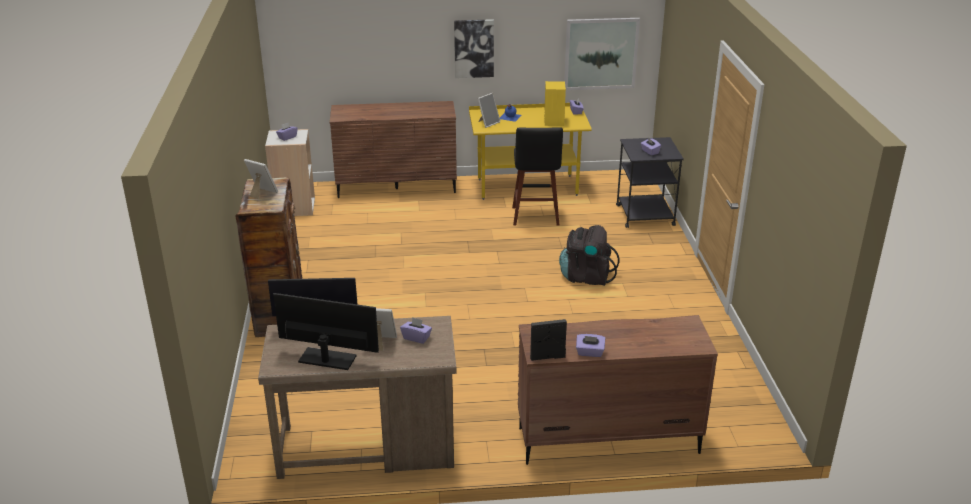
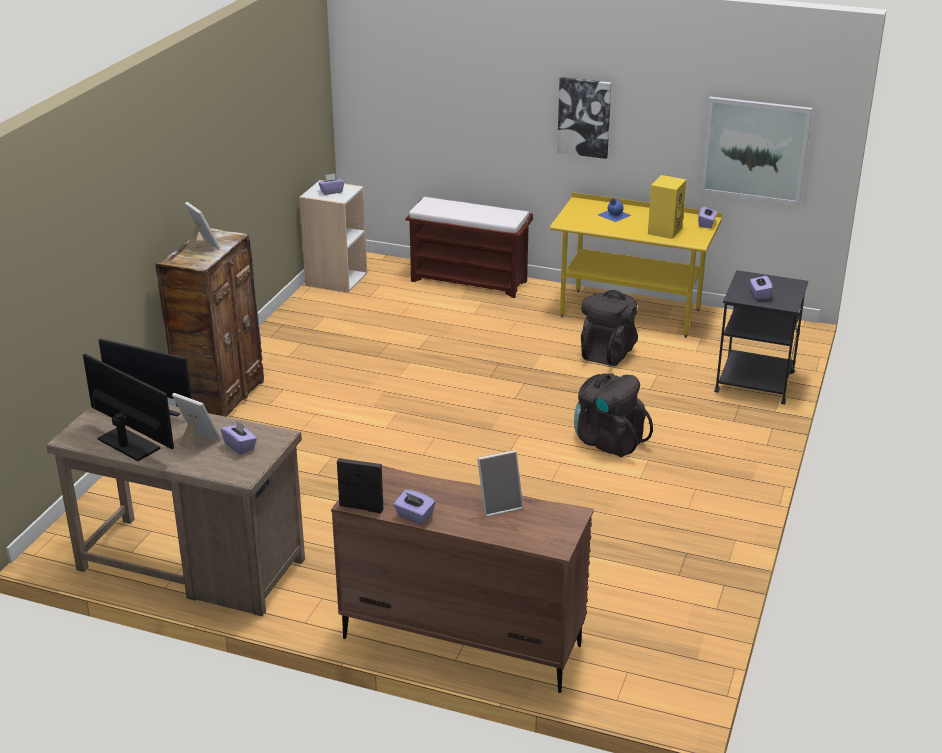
camera: 25 degrees right, 0 degrees up
(397, 188) = (470, 281): brown dresser -> brown bench
(488, 123) = (578, 217): picture frame -> picture frame (499, 505)
(535, 217) = (607, 352): black stool -> black backpack

